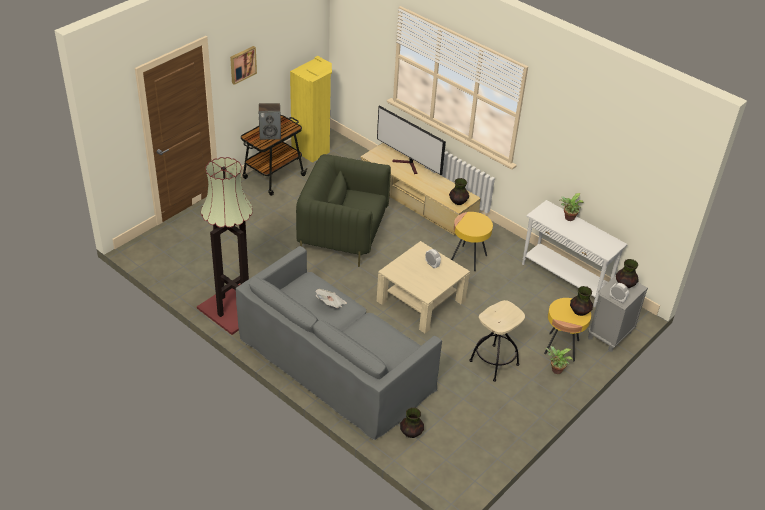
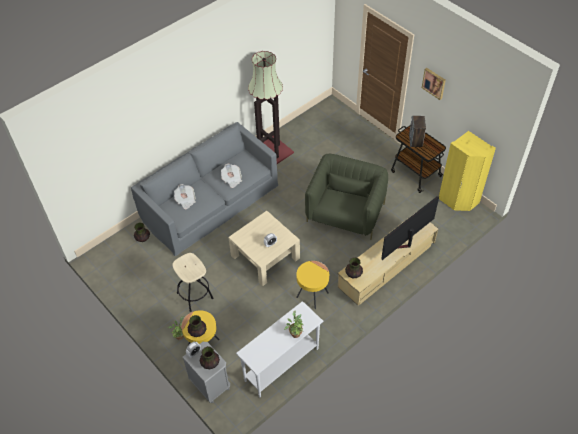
camera: 100 degrees right, 10 degrees up
(375, 348) = (185, 200): none -> newspaper

